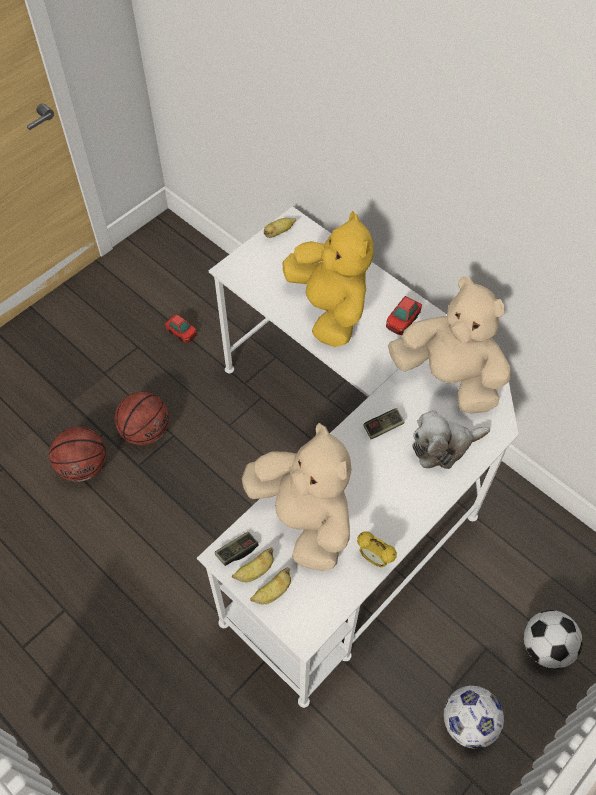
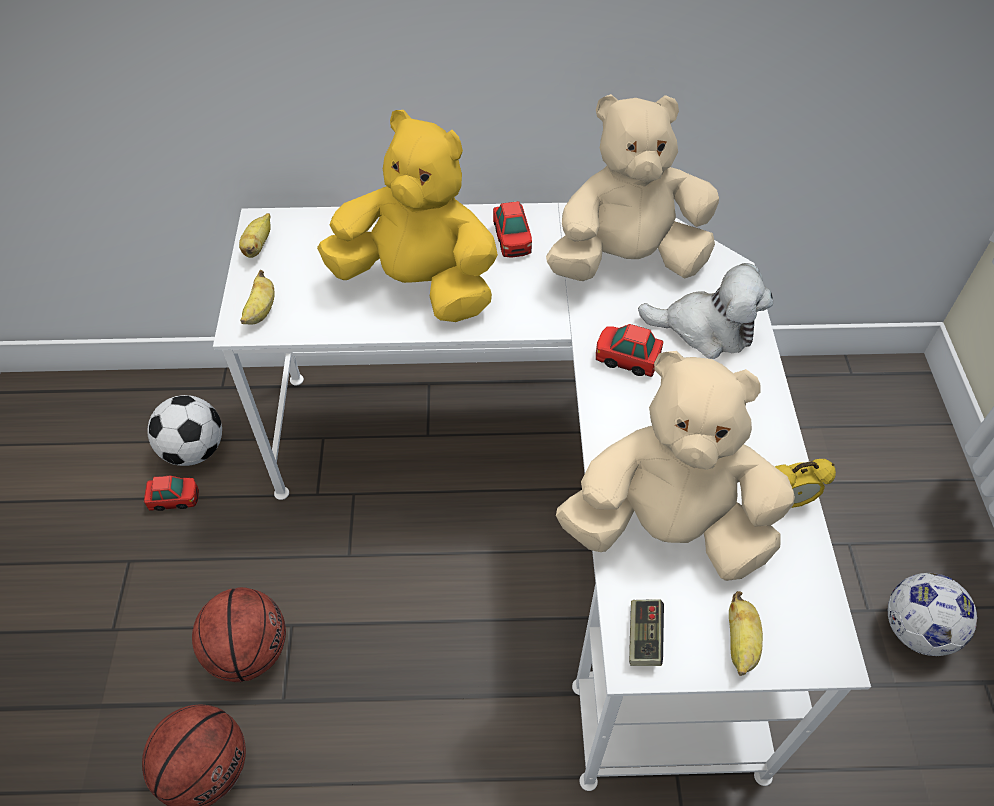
camera: 45 degrees left, 5 degrees down
(255, 571) = (692, 640): banana -> banana (261, 311)
(383, 427) = (626, 359): game controller -> toy car
(443, 446) = (706, 329): plush toy -> plush toy turned 105 degrees counterclockwise
(545, 646) = (888, 493): football -> football (194, 450)

